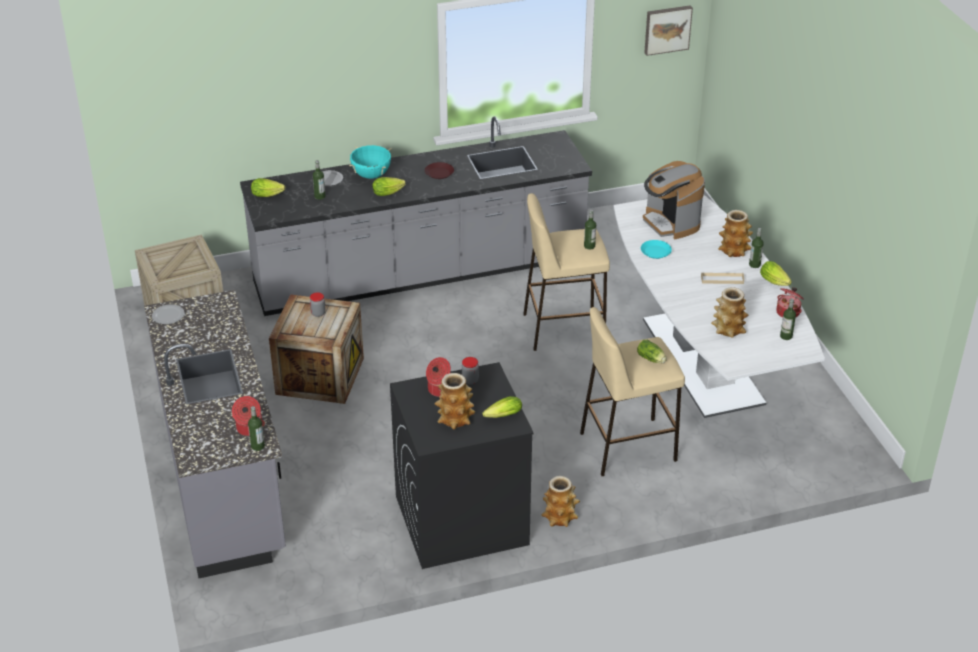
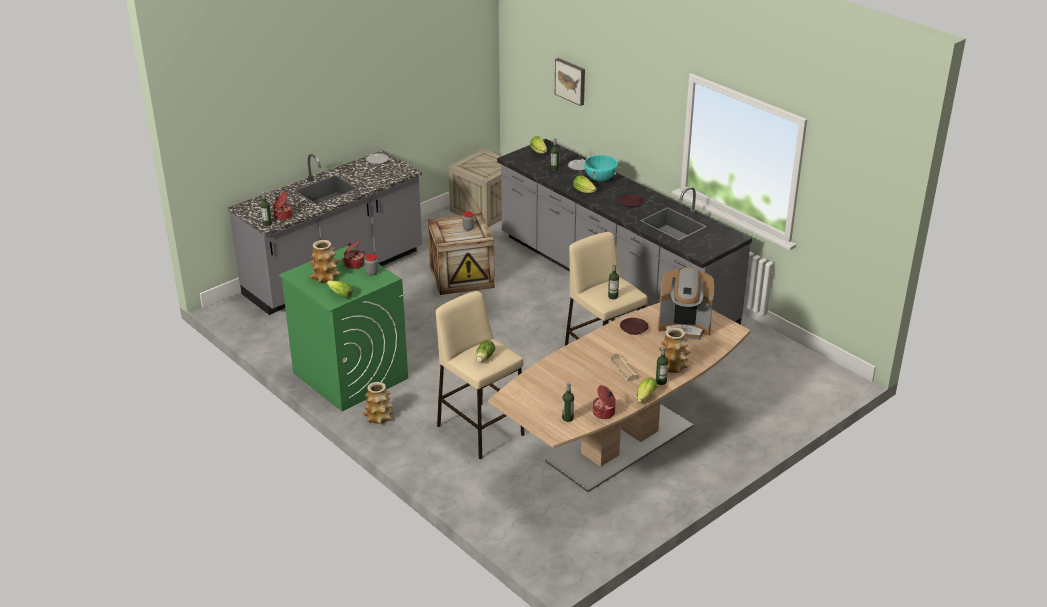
camera: 65 degrees right, 5 degrees down
(460, 521) = (349, 375): black washing machine -> green washing machine
(656, 252) = (634, 328): turquoise plate -> brown plate
(667, 29) = (862, 200): picture -> picture (571, 81)
(671, 223) = (684, 327): coffee machine -> coffee machine turned 120 degrees counterclockwise
(702, 361) = (619, 444): white dining table -> brown dining table
(728, 329) = (554, 386): vase -> none

